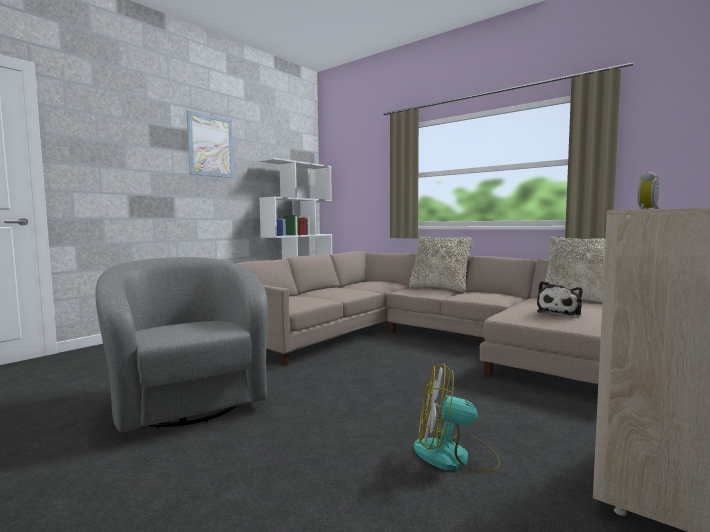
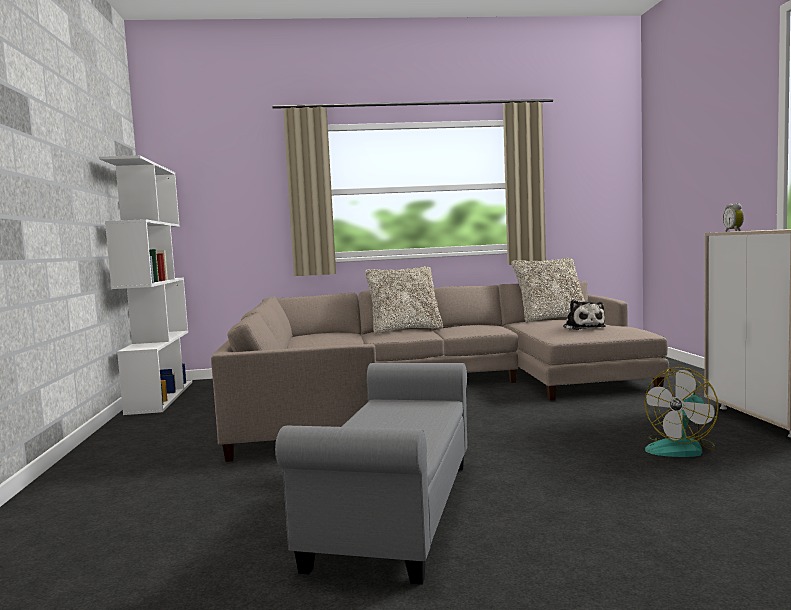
camera: 45 degrees left, 0 degrees up
(187, 401) = (395, 510): grey armchair -> grey ottoman
(210, 146) = (50, 126): picture -> none

